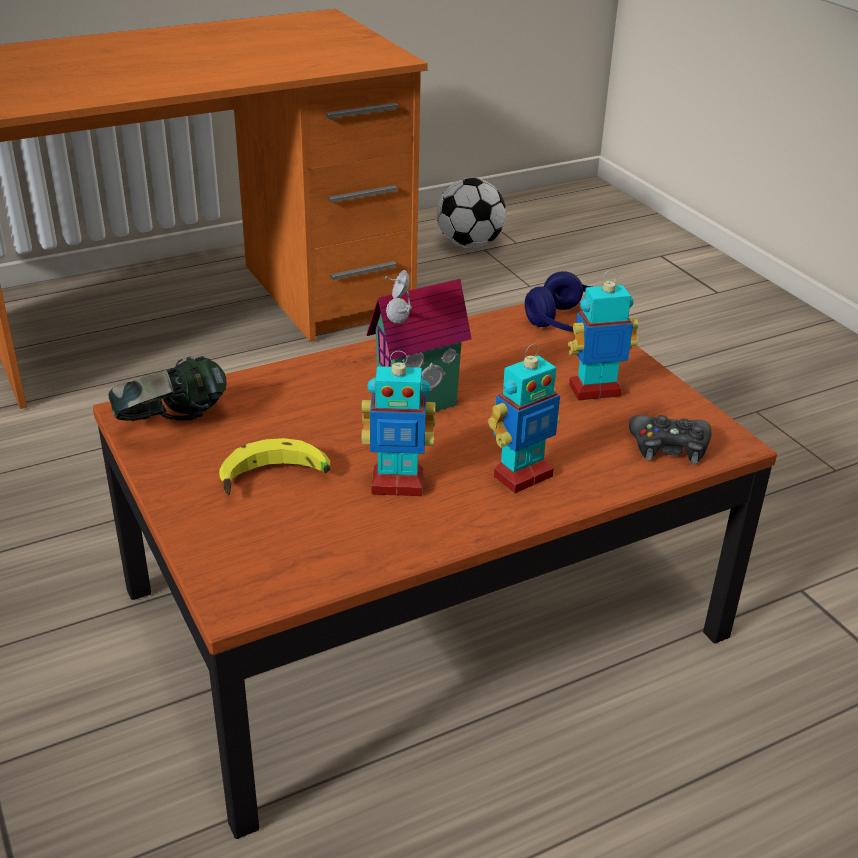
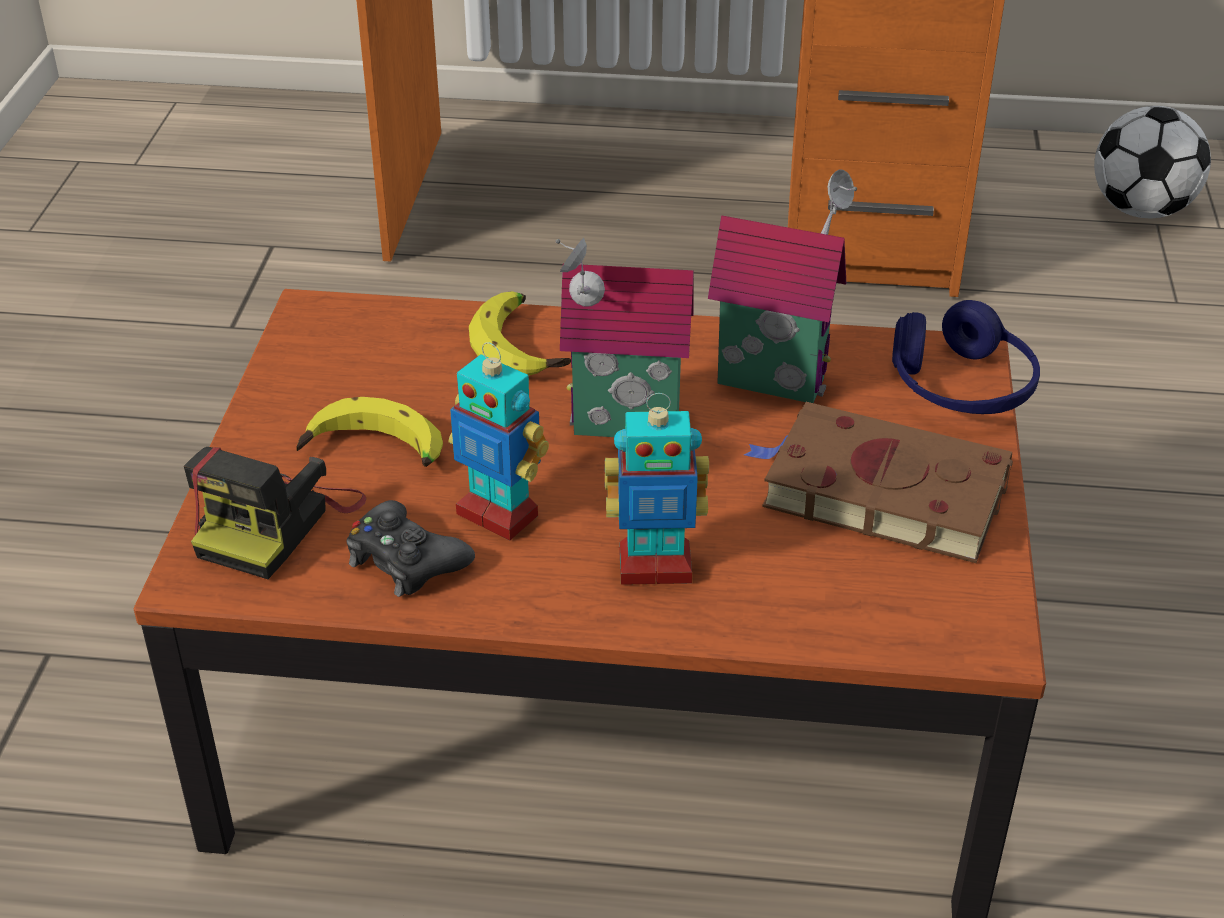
camera: 35 degrees right, 5 degrees up
(173, 425) = (336, 344): headphones -> none
(256, 546) = (277, 523): none -> camera
(303, 385) = (523, 346): none -> banana
(473, 353) = (774, 377): none -> toy house
(595, 391) = (878, 491): toy robot -> brown book
(669, 447) = (892, 609): black game controller -> black game controller (406, 561)

